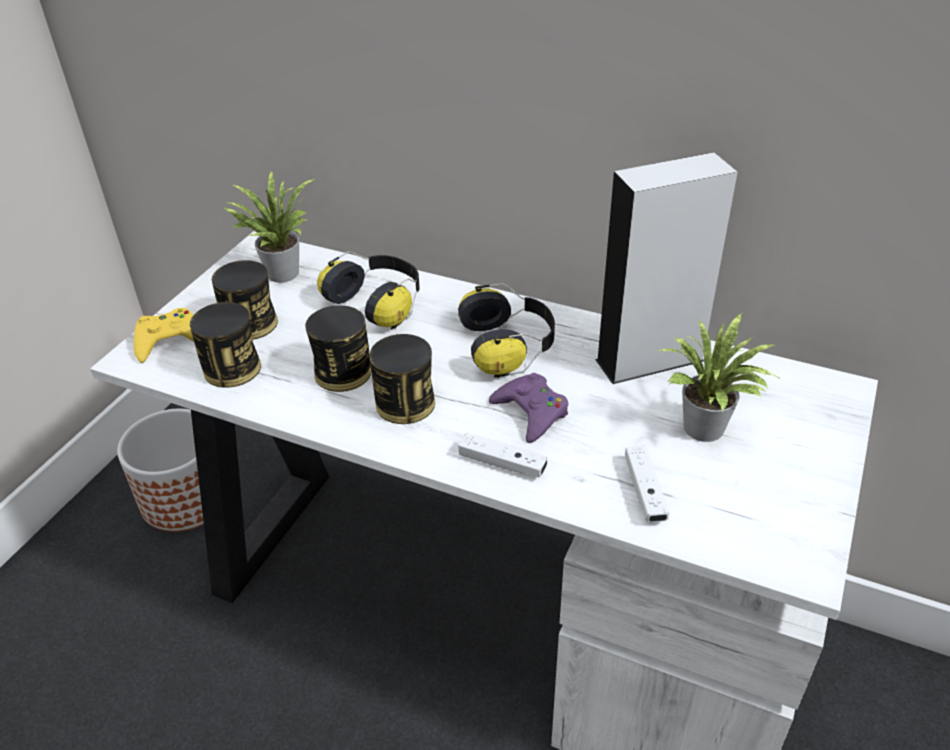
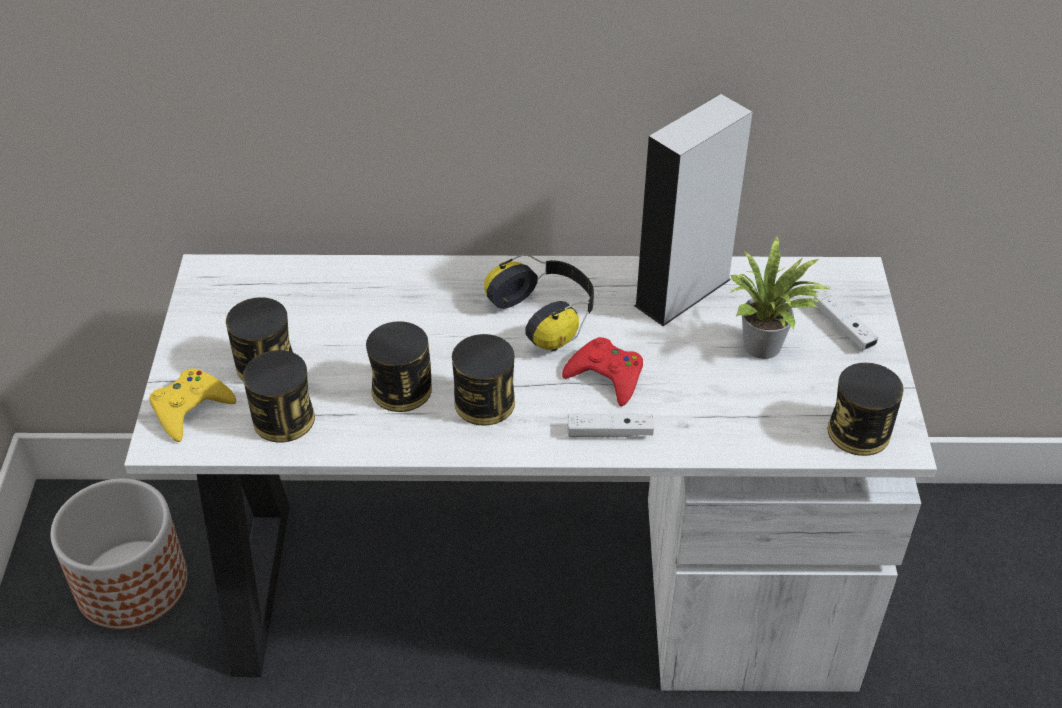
camera: 25 degrees left, 5 degrees up
(280, 271) = (253, 296): potted plant -> none
(378, 303) = (386, 304): headphones -> none
(531, 412) = (606, 376): purple game controller -> red game controller
(644, 491) = (744, 419): white game controller -> white game controller (843, 328)
(765, 542) = (859, 432): none -> can

